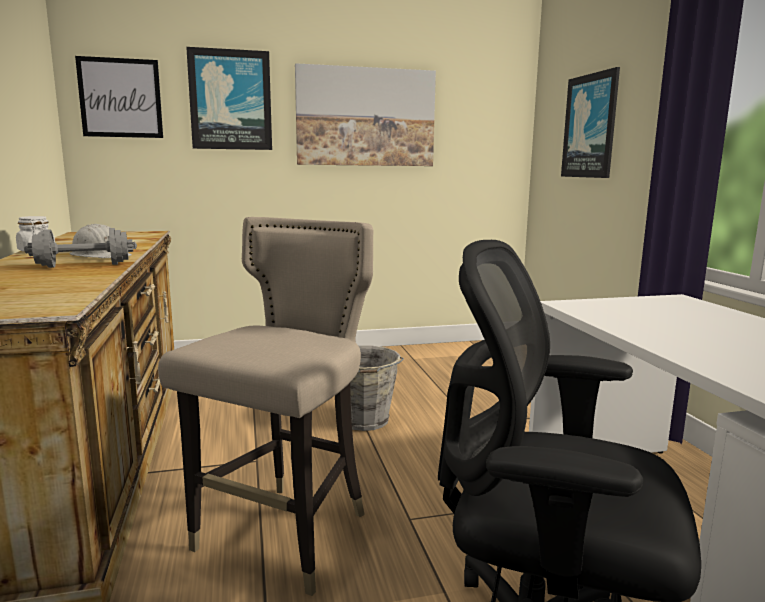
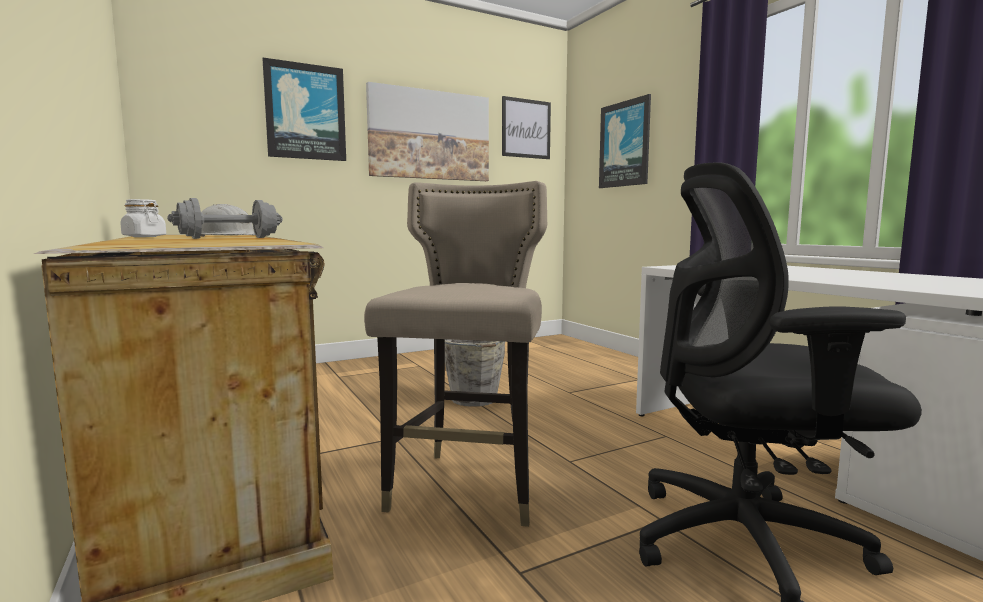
camera: 15 degrees left, 5 degrees down
(120, 98) = (192, 103): picture -> picture (526, 128)

